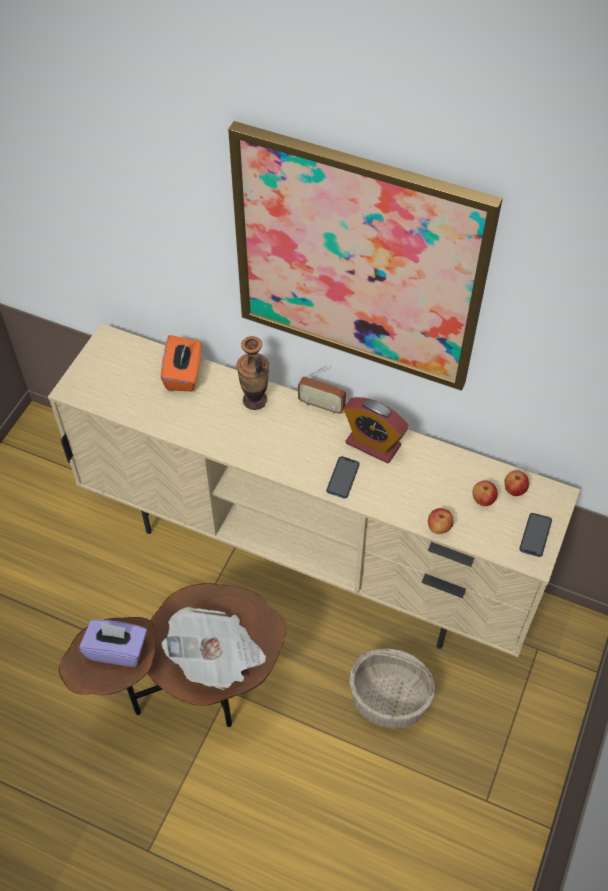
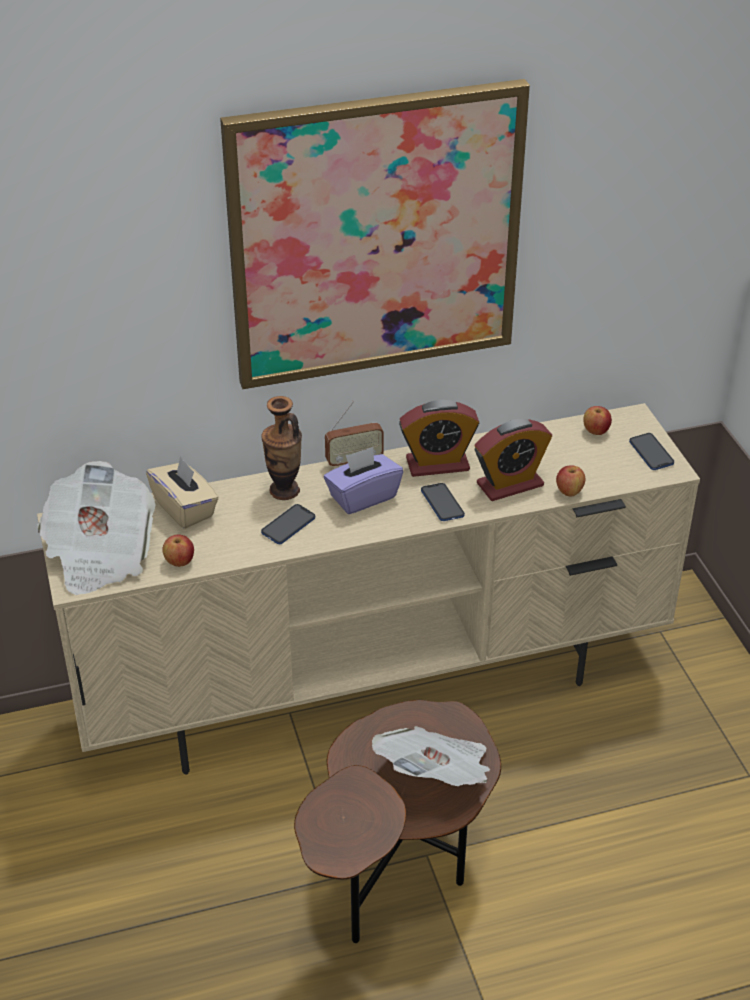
camera: 40 degrees left, 15 degrees down
(105, 376) = (99, 553): none -> newspaper
(117, 650) = (353, 810): purple tissue box -> purple tissue box (363, 497)
(183, 374) = (185, 508): orange tissue box -> beige tissue box
(230, 429) = (288, 525): none -> phone
(390, 698) = (583, 754): basket -> none
(404, 494) = (510, 484): none -> alarm clock
(483, 500) = (580, 452): apple -> apple (179, 562)

